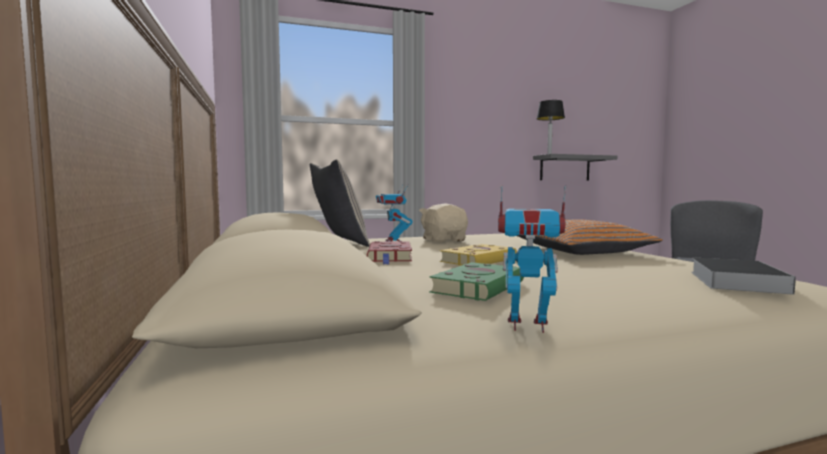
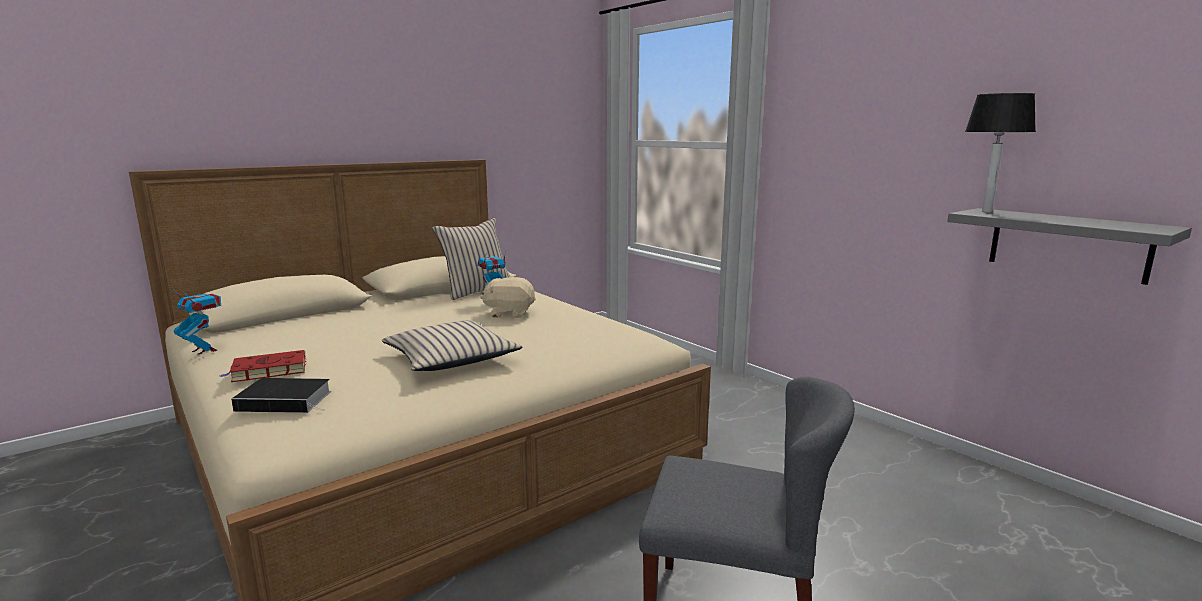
camera: 70 degrees right, 10 degrees up
(390, 257) = (398, 310): red book -> red book (267, 371)
(444, 240) = (510, 313): beige plush toy -> beige plush toy turned 135 degrees counterclockwise
(479, 260) = (382, 331): yellow book -> none
(479, 287) = (282, 337): green book -> none
(527, 325) = (204, 350): toy robot -> toy robot turned 45 degrees counterclockwise
(580, 251) = (451, 358): orange pillow -> beige pillow

